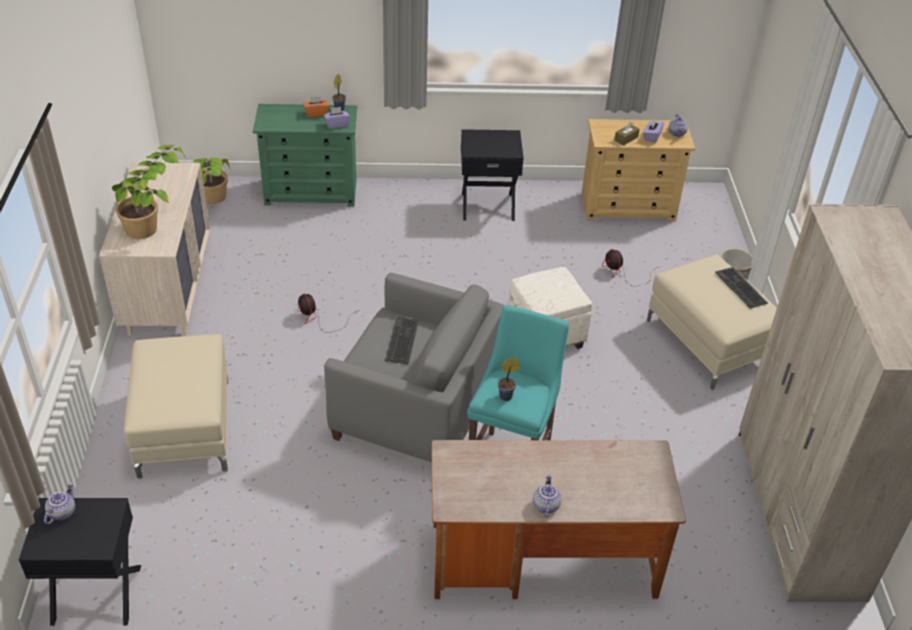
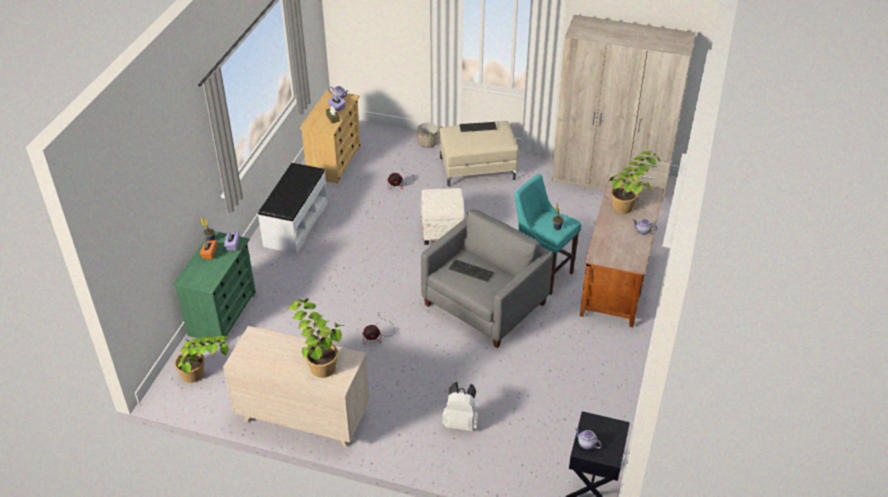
camera: 70 degrees left, 0 degrees up
(186, 428) = (461, 422): beige ottoman -> white backpack
(487, 205) = (295, 224): black nightstand -> white bench
(615, 478) = (630, 203): none -> potted plant

